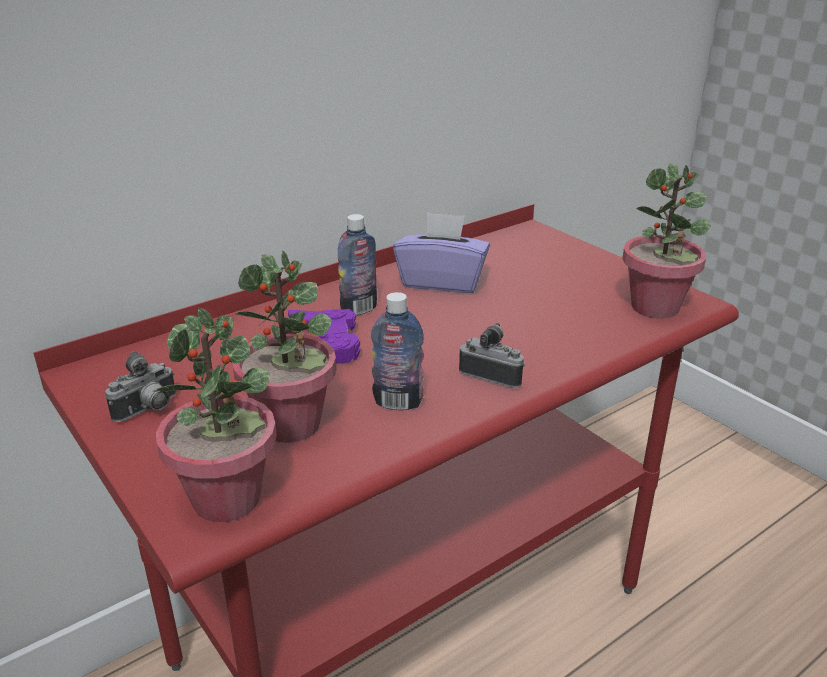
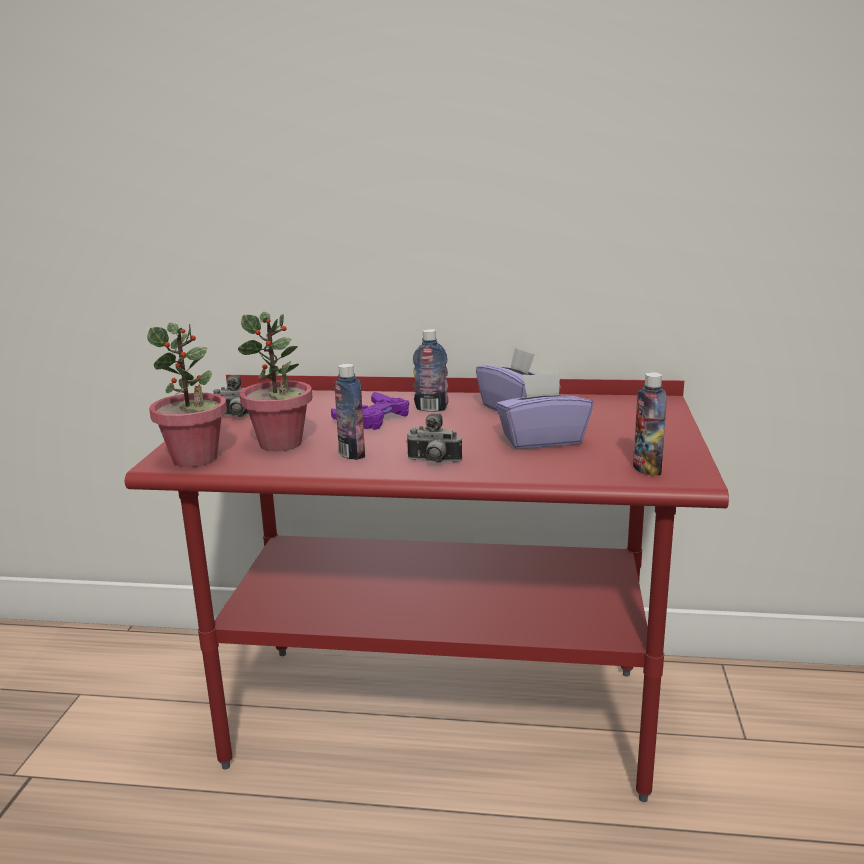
camera: 45 degrees right, 10 degrees down
(492, 375) = (433, 462): camera -> camera turned 120 degrees clockwise
(527, 308) = (542, 440): none -> purple tissue box
(655, 307) = (647, 469): potted plant -> bottle

